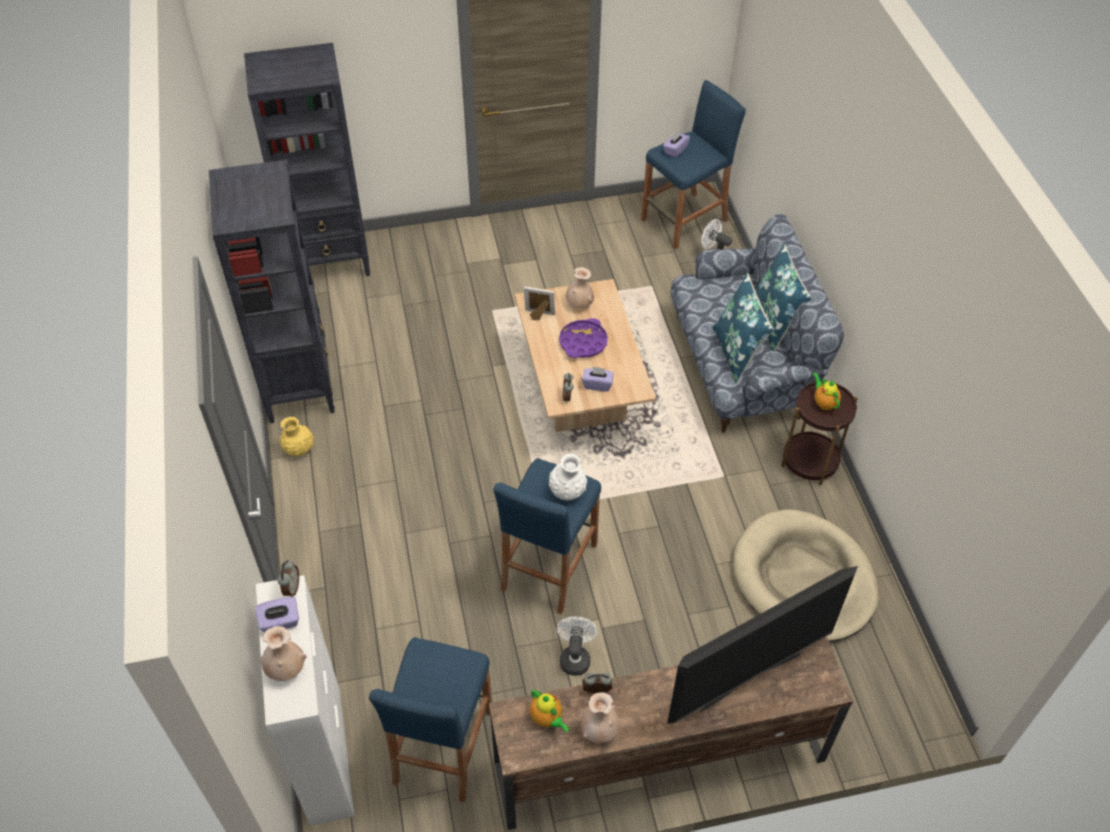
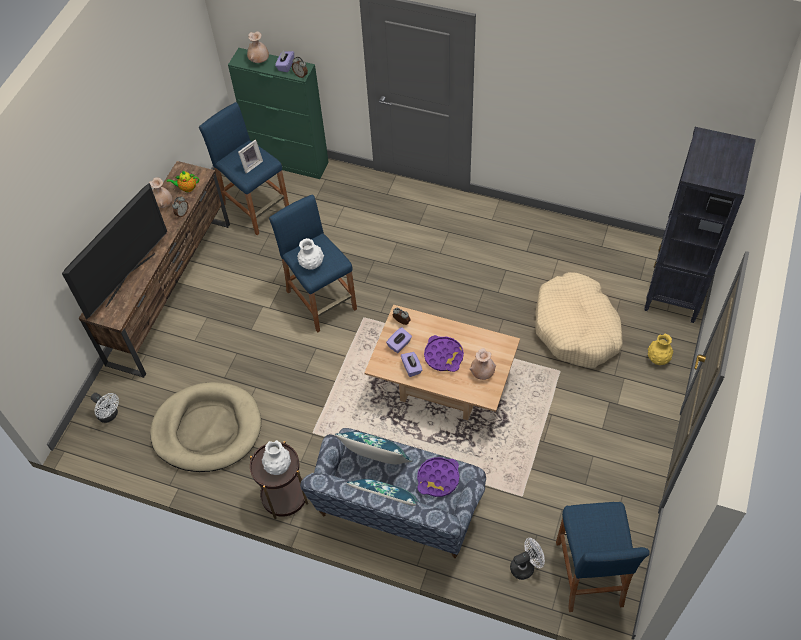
camera: 125 degrees right, 5 degrees up
(299, 386) = (553, 232): black bookcase -> none
(299, 450) = (497, 215): yellow vase -> yellow vase (658, 358)
(325, 754) = (289, 162): white cabinet -> green cabinet
(428, 317) = (576, 328): none -> beige dog bed
(539, 316) = (487, 342): picture frame -> picture frame (251, 165)
(575, 657) = (256, 285): white fan -> white fan (110, 415)
(675, 150) = (606, 521): purple tissue box -> purple tissue box (411, 368)
(713, 300) = (438, 479): none -> purple tray
(749, 680) = (129, 279): television -> television turned 150 degrees counterclockwise
(824, 402) = (278, 466): teapot -> white vase

